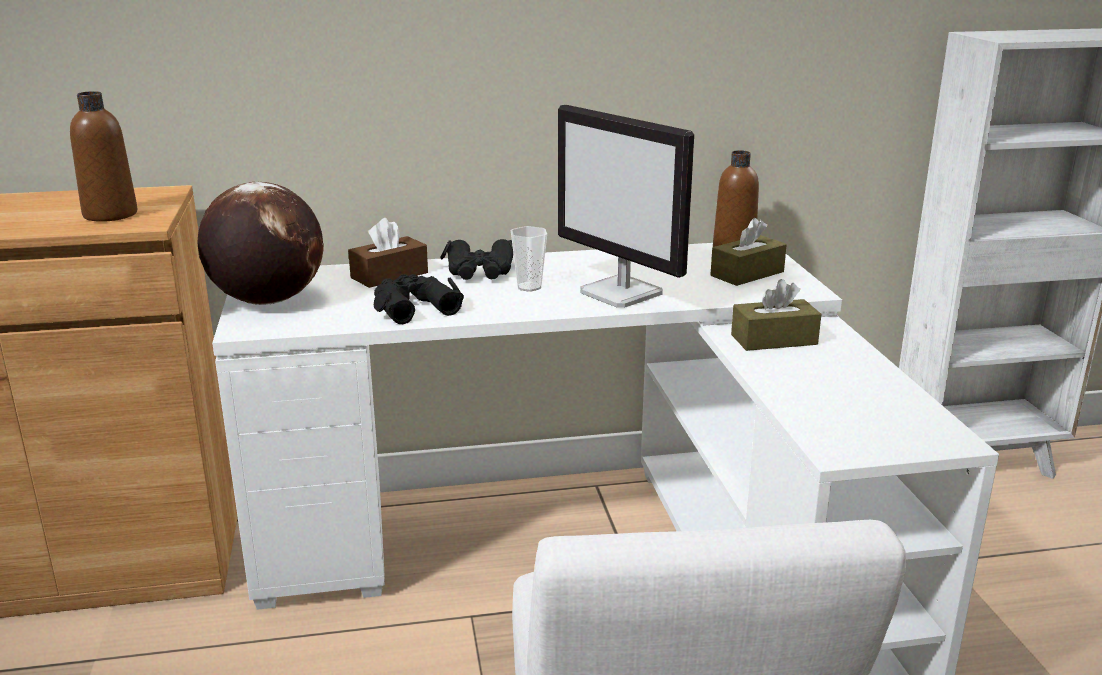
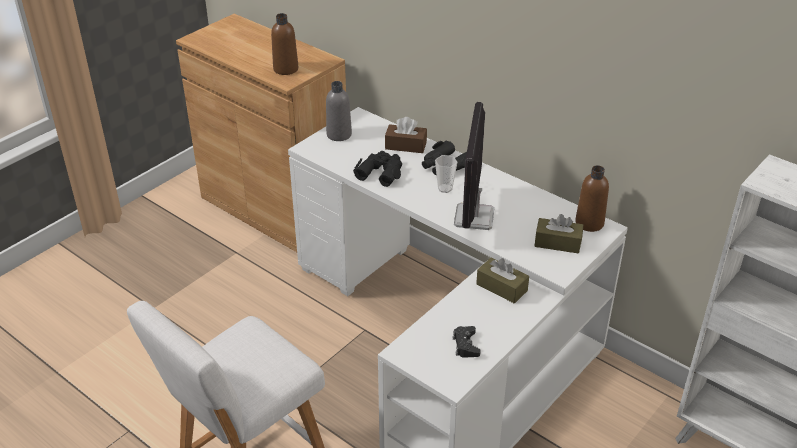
camera: 50 degrees right, 15 degrees up
(267, 300) = (339, 135): globe -> grey bottle
(872, 402) = (465, 345): none -> black game controller

